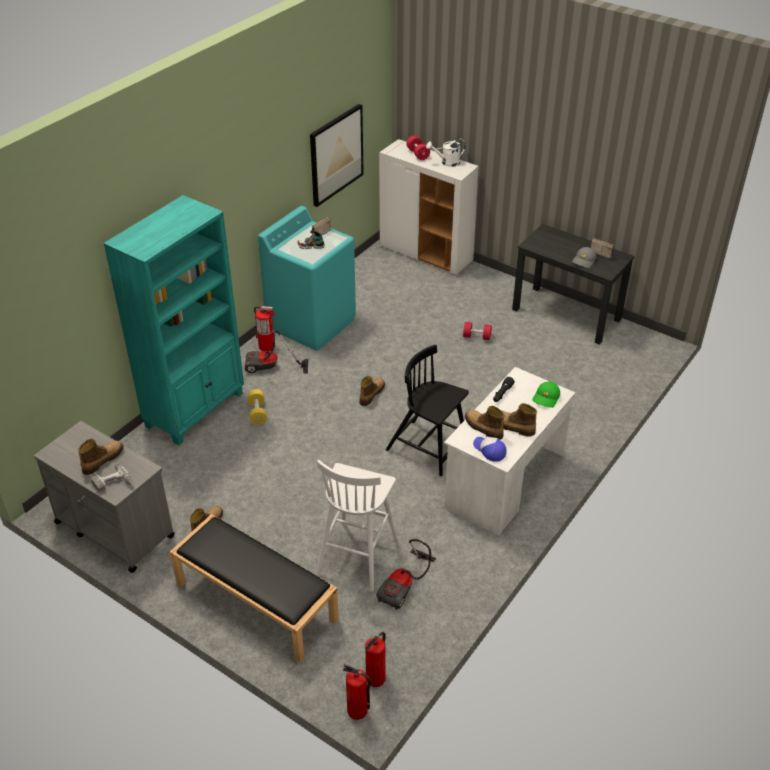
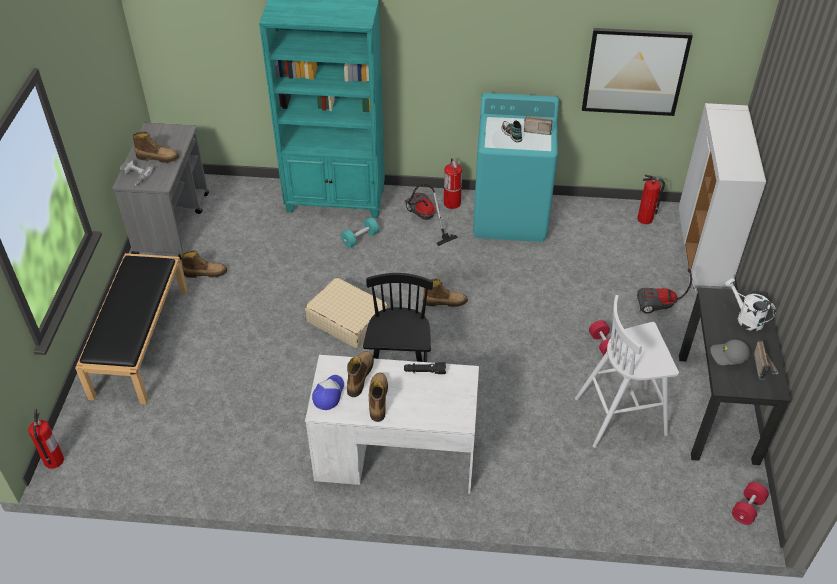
camera: 60 degrees right, 5 degrees up
(257, 413) = (360, 238): yellow dumbbell -> turquoise dumbbell
(345, 455) = (347, 320): none -> beige suitcase
(358, 554) = (229, 384): white stool -> white stool (622, 416)
(376, 678) = (93, 458): fire extinguisher -> fire extinguisher (645, 219)
(405, 586) = (208, 434): vacuum cleaner -> vacuum cleaner (666, 307)
(418, 154) = (734, 130): red dumbbell -> red dumbbell (747, 509)
(447, 162) = (743, 156): white watering can -> white watering can (745, 318)
(546, 398) = (444, 411): green cap -> none

